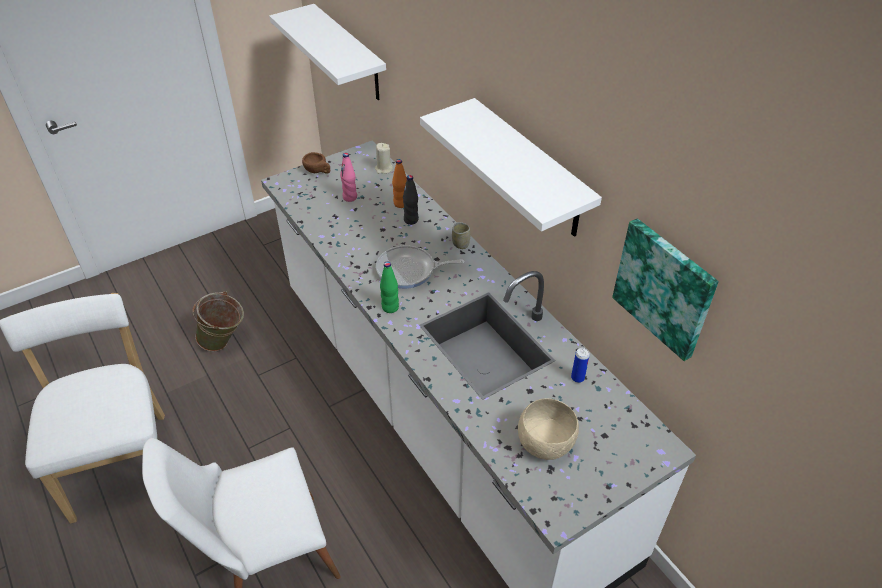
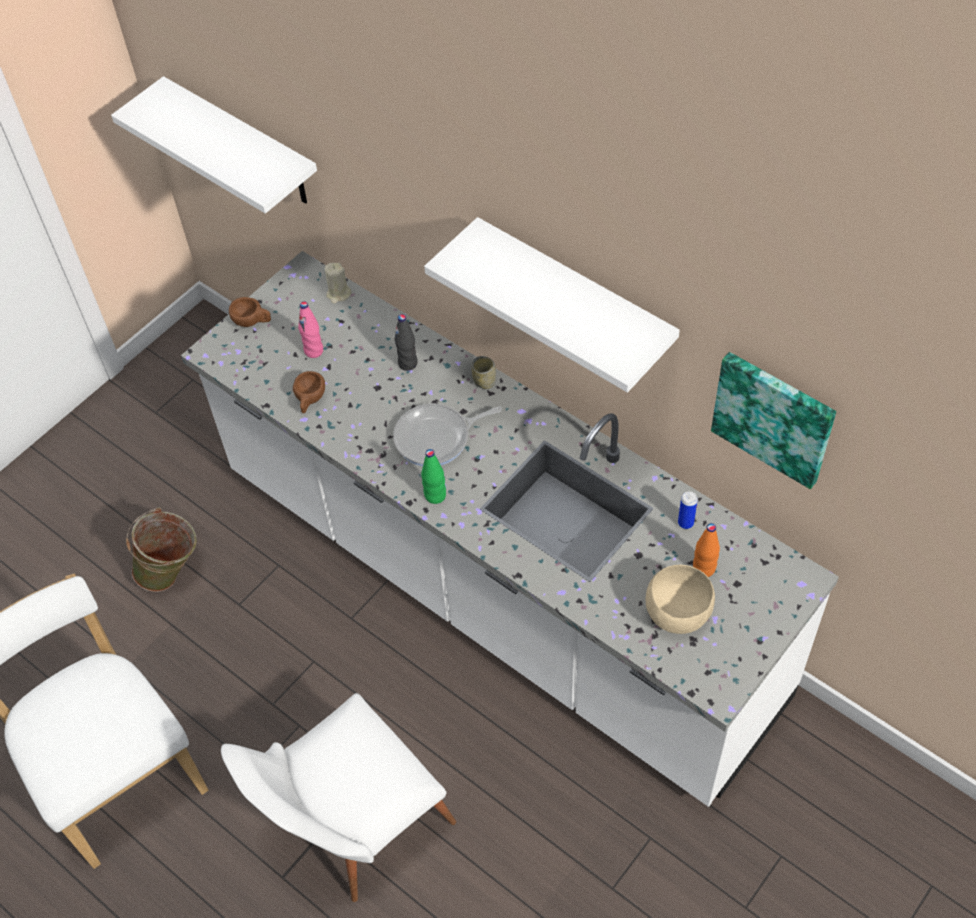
camera: 15 degrees left, 10 degrees up
(331, 226) = (310, 400): none -> brown cup
(401, 204) = (384, 342): orange bottle -> orange bottle (704, 568)

